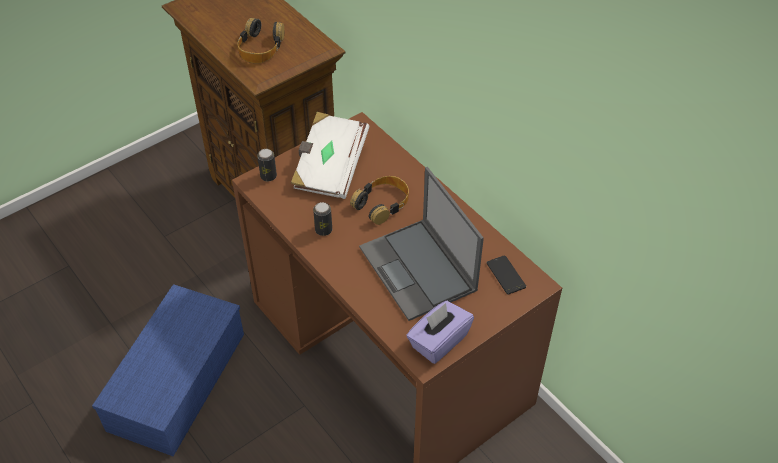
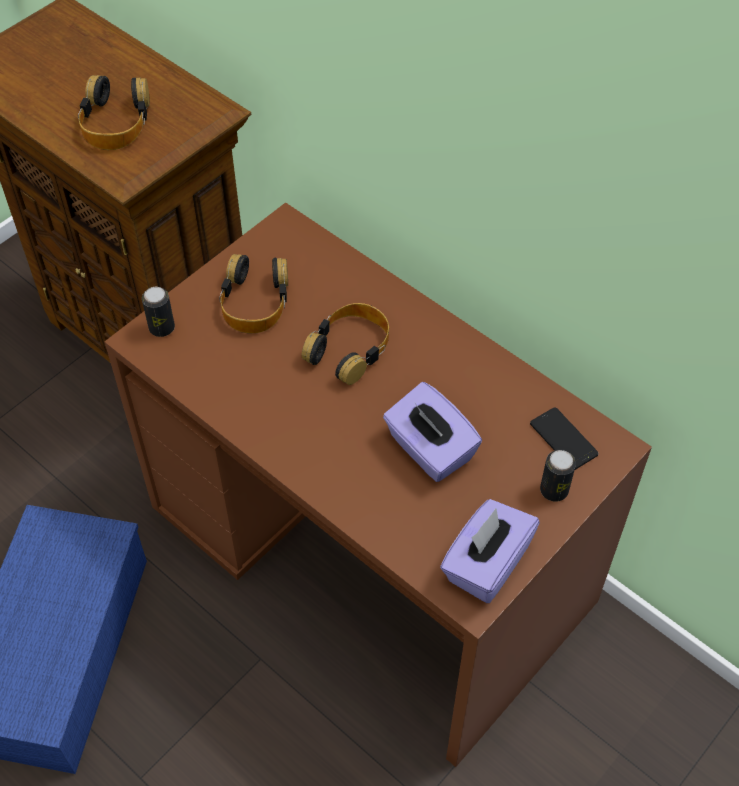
camera: 10 degrees left, 5 degrees up
(323, 230) = (268, 405): can -> can (554, 490)
(329, 168) = (255, 301): white book -> headphones
(418, 269) = (429, 450): laptop -> purple tissue box

